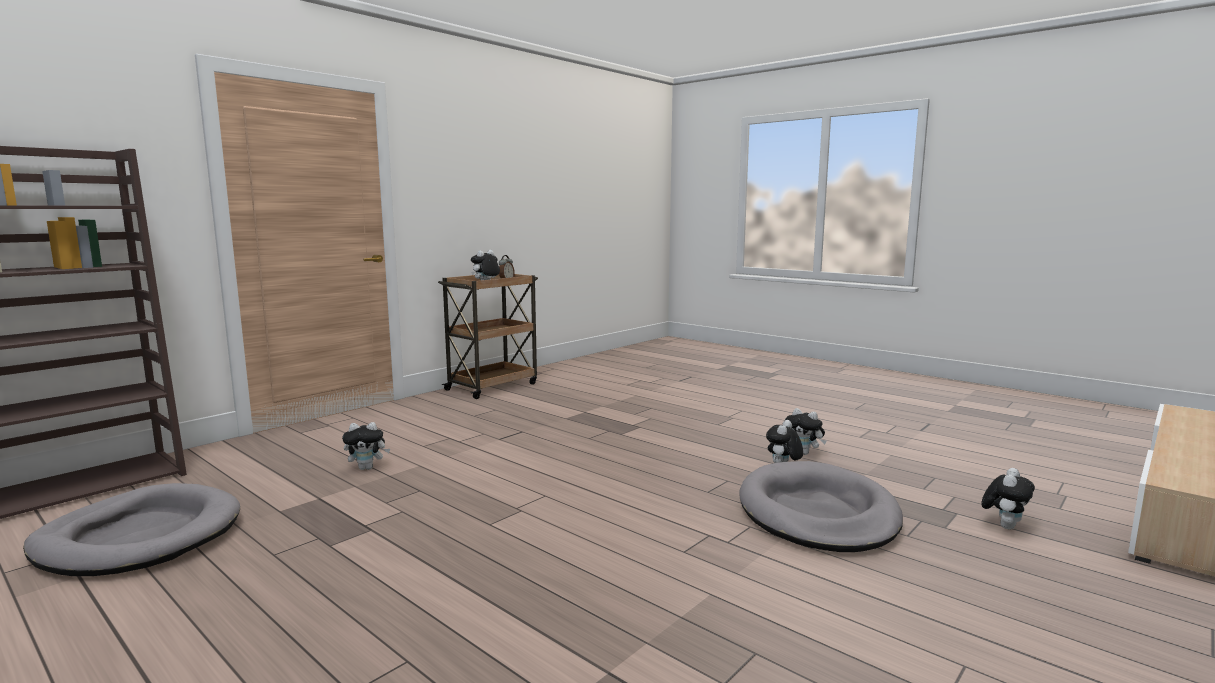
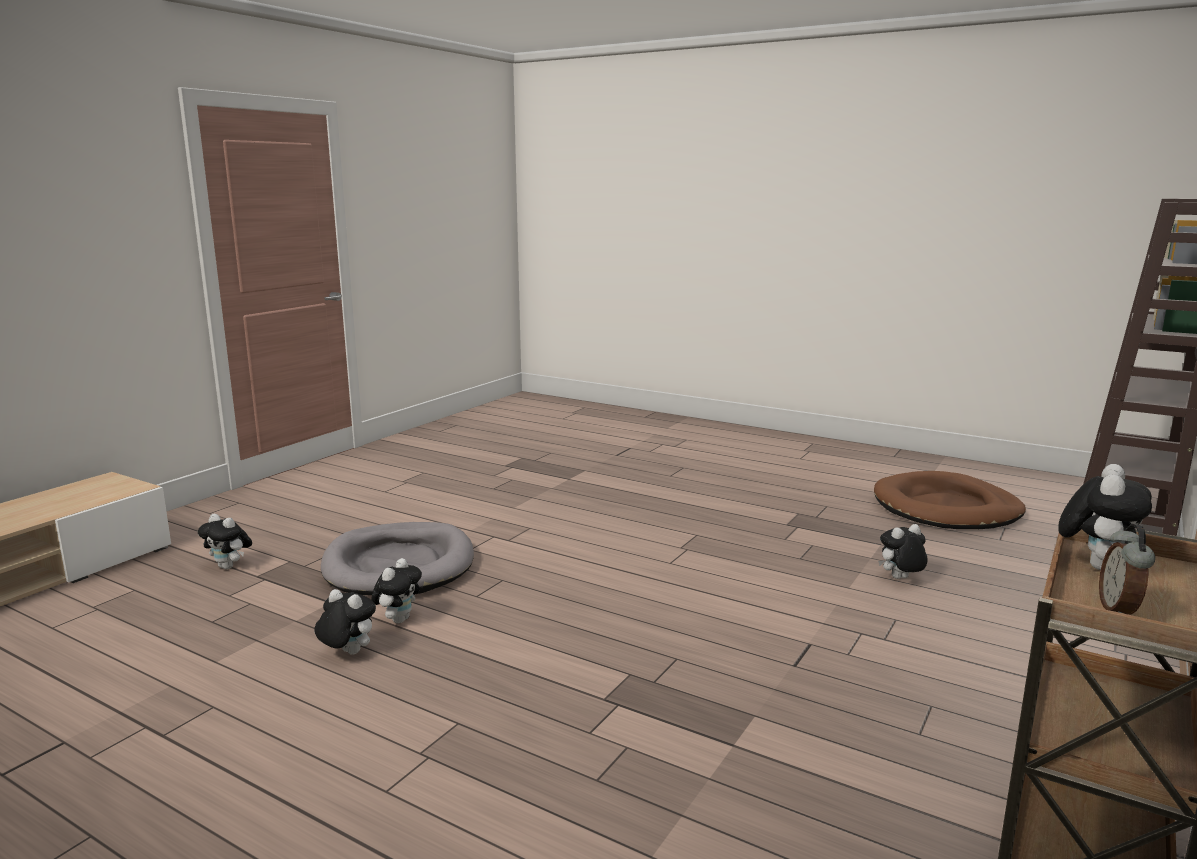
camera: 170 degrees right, 5 degrees up
(140, 537) = (946, 508): grey dog bed -> brown dog bed
(1004, 525) = (229, 567): plush toy -> plush toy turned 90 degrees counterclockwise

